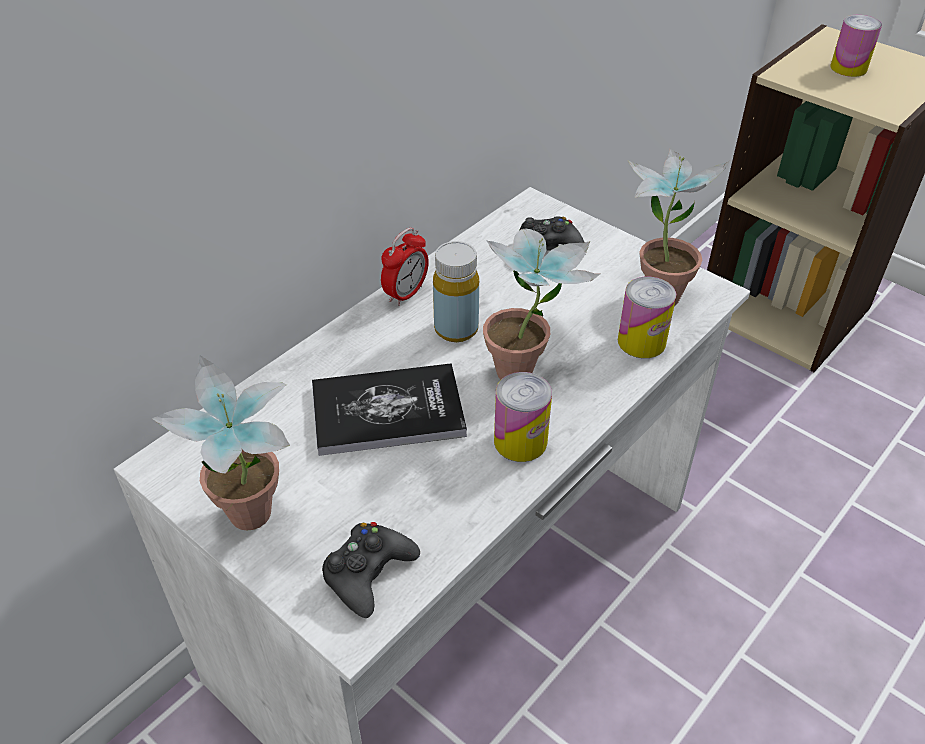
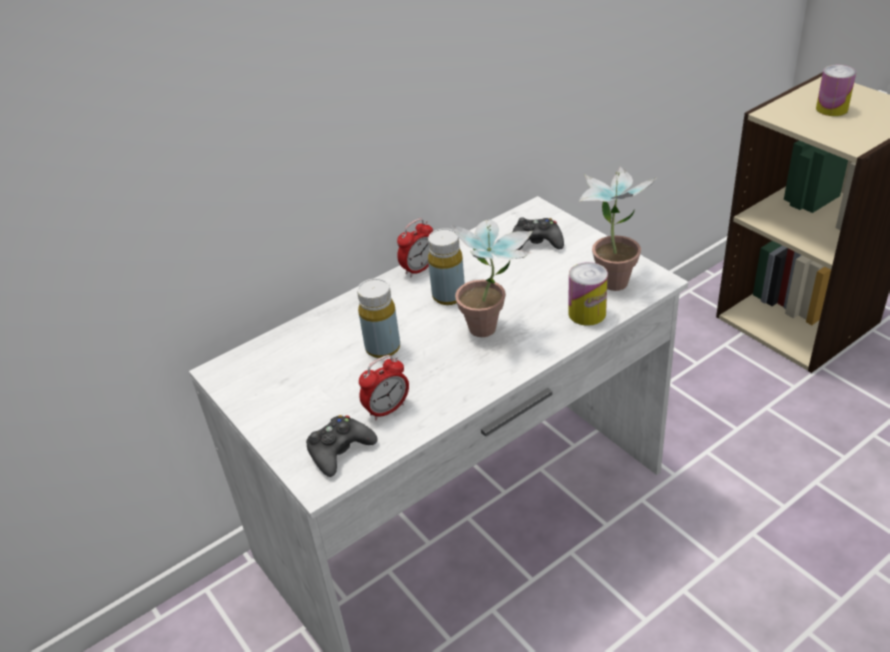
camera: 15 degrees right, 5 degrees down
(255, 526) = (272, 414): potted plant -> none
(388, 411) = (383, 348): book -> yellow bottle
(418, 503) = (387, 409): none -> alarm clock
(520, 441) = (472, 375): can -> none

